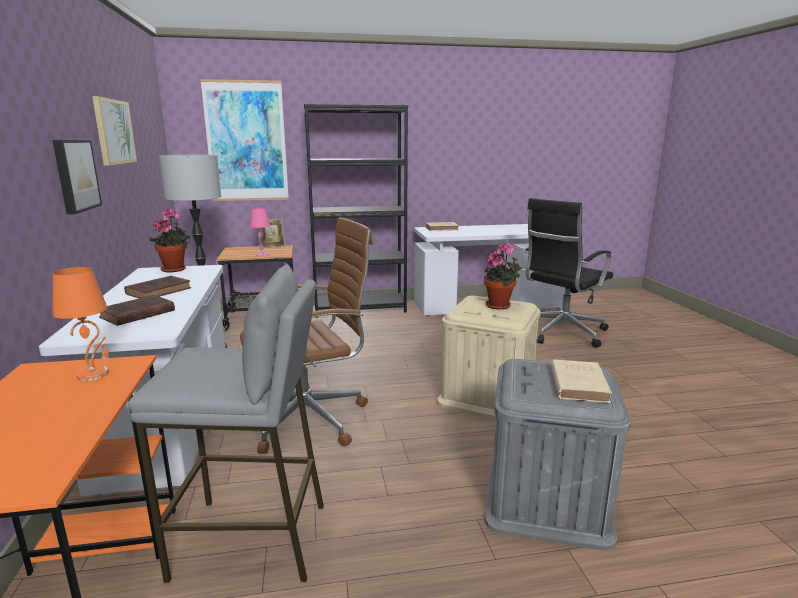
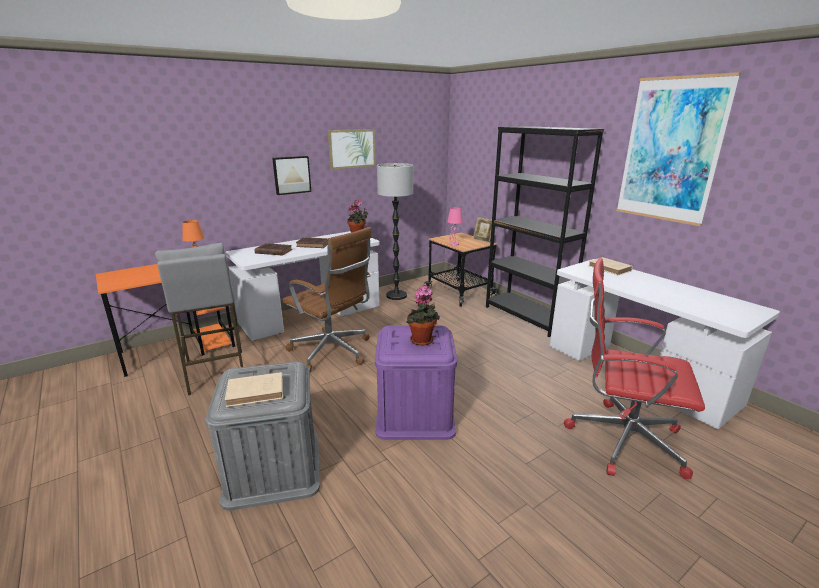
camera: 65 degrees right, 5 degrees up
(246, 142) = (486, 154): picture -> picture (671, 150)
(487, 395) = (415, 413): beige storage box -> purple storage box
(561, 333) = (621, 439): black office chair -> red office chair

